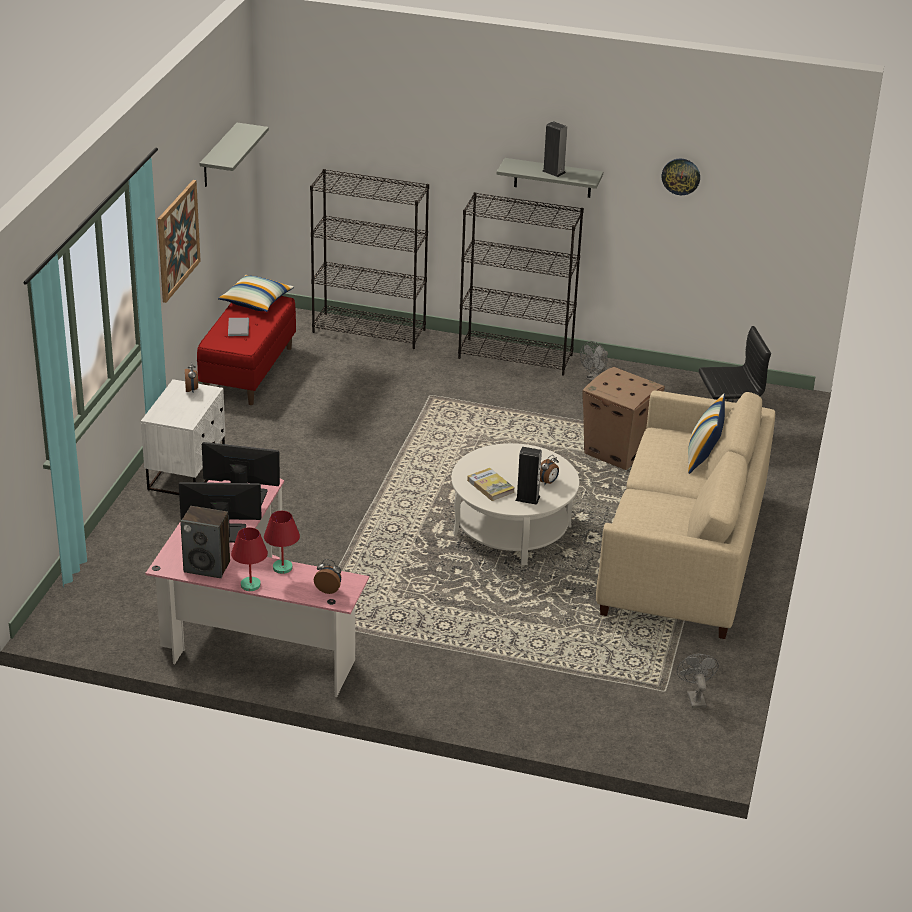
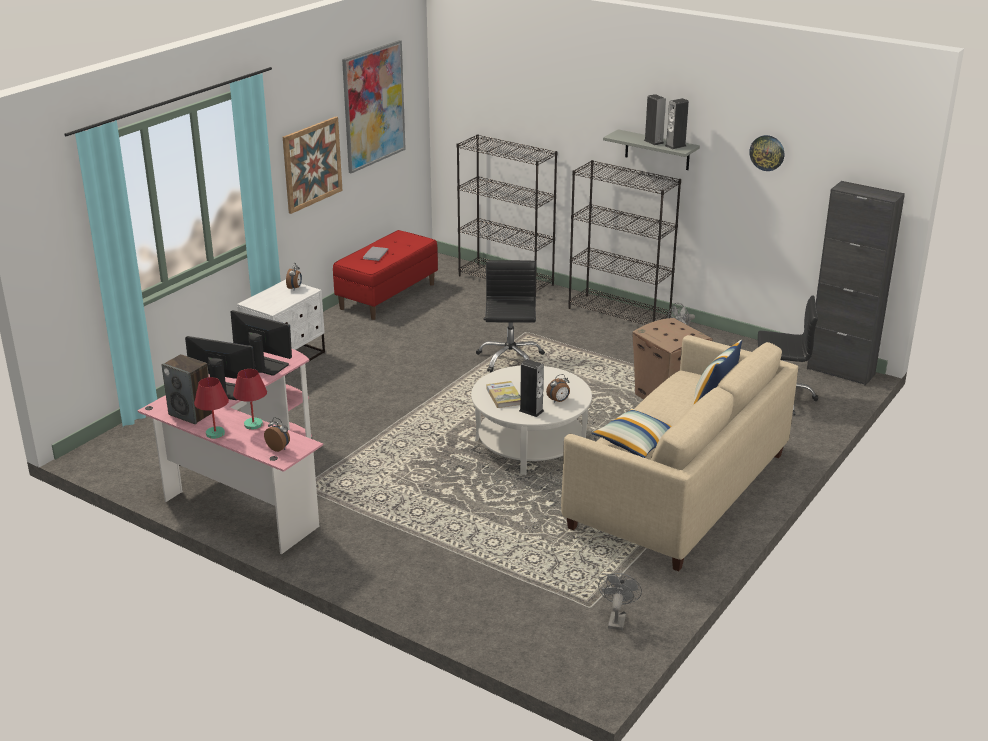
camera: 20 degrees right, 5 degrees down
(219, 156) = (374, 106): grey shelf -> picture
(256, 302) = (403, 239): pillow -> pillow (637, 443)
(432, 431) = (509, 358): none -> black office chair
(579, 175) = (675, 146): none -> speaker
(770, 394) = (840, 371): none -> black cabinet

